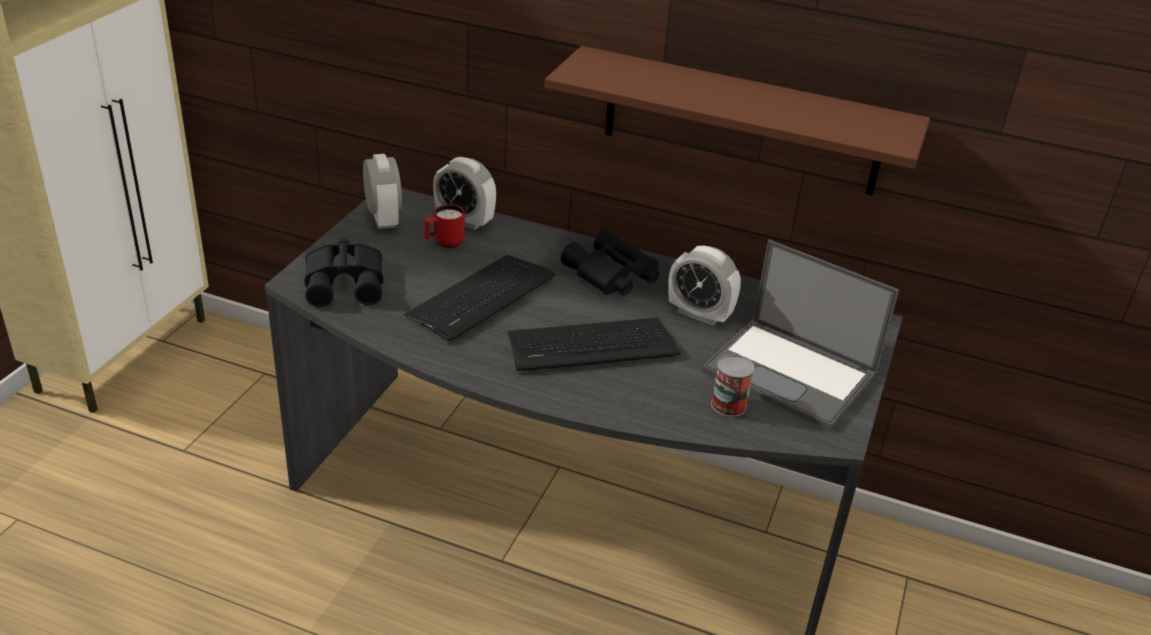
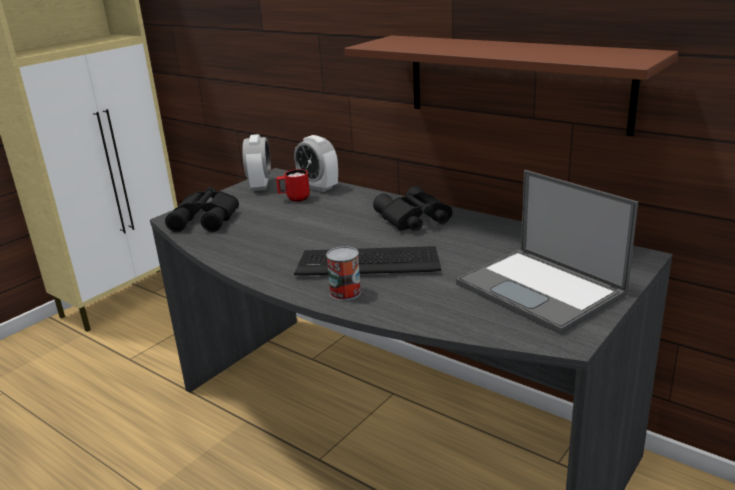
camera: 20 degrees right, 10 degrees down
(481, 298) = (299, 230): keyboard -> none
(699, 314) = (475, 246): alarm clock -> none
(728, 405) = (468, 309): can -> can (345, 292)

